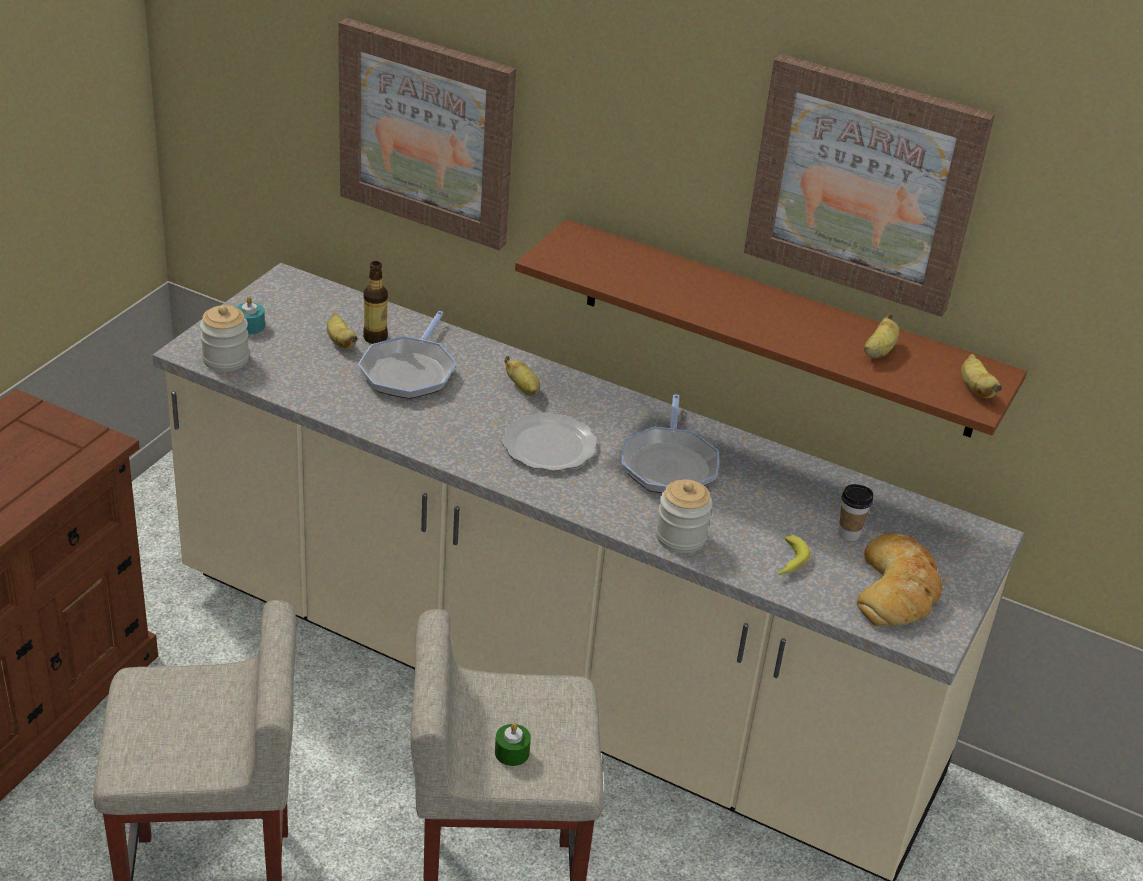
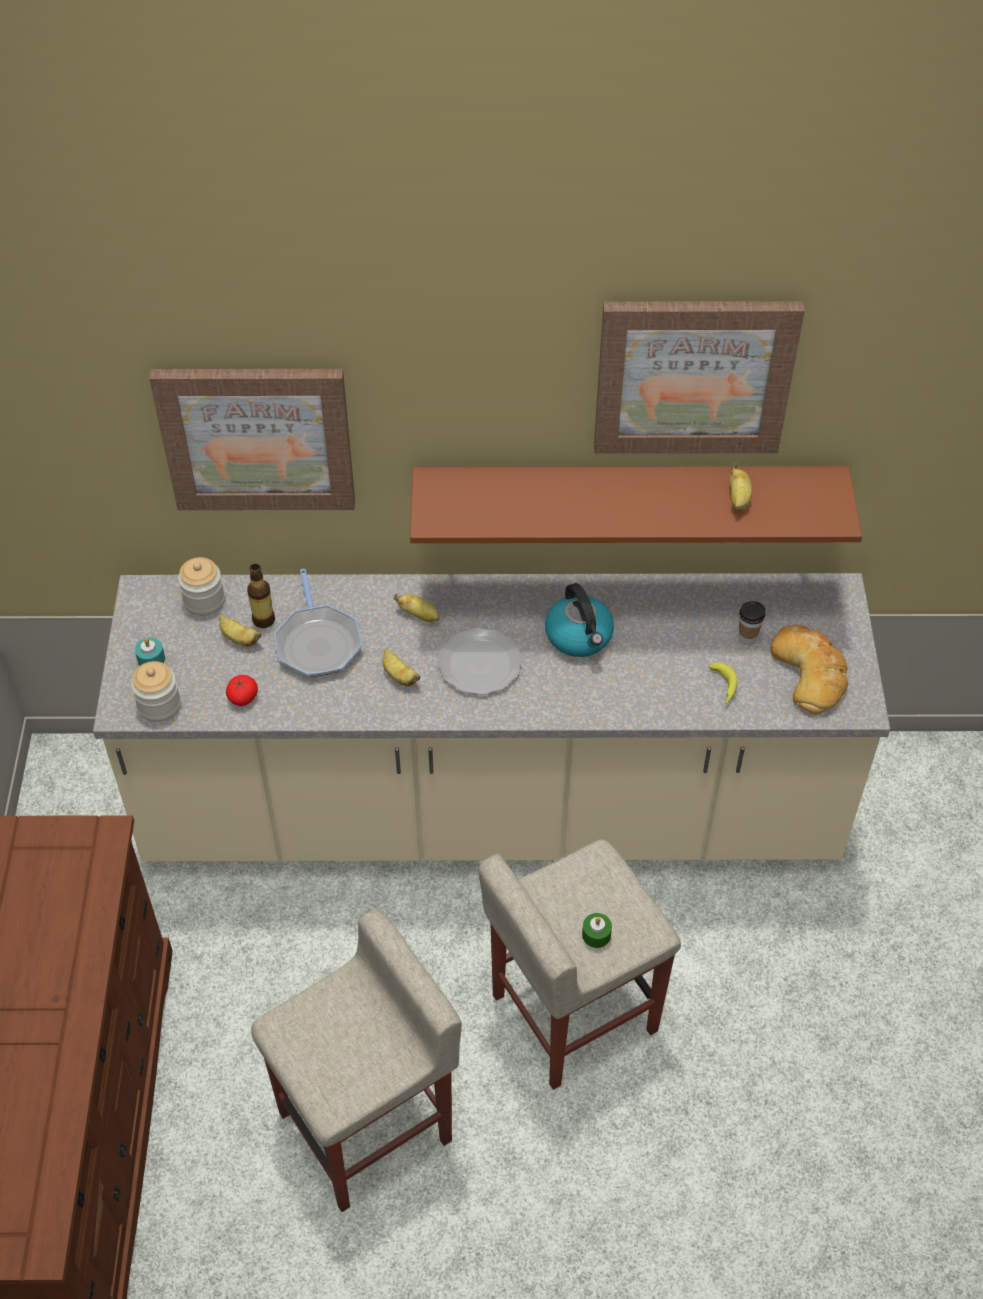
camera: 25 degrees left, 15 degrees up
(304, 382) = (242, 697): none -> tomato
(669, 464) = (579, 636): frying pan -> kettle
(680, 537) = (634, 703): jar -> jar (204, 601)
(975, 389) = (827, 504): banana -> banana (399, 676)

